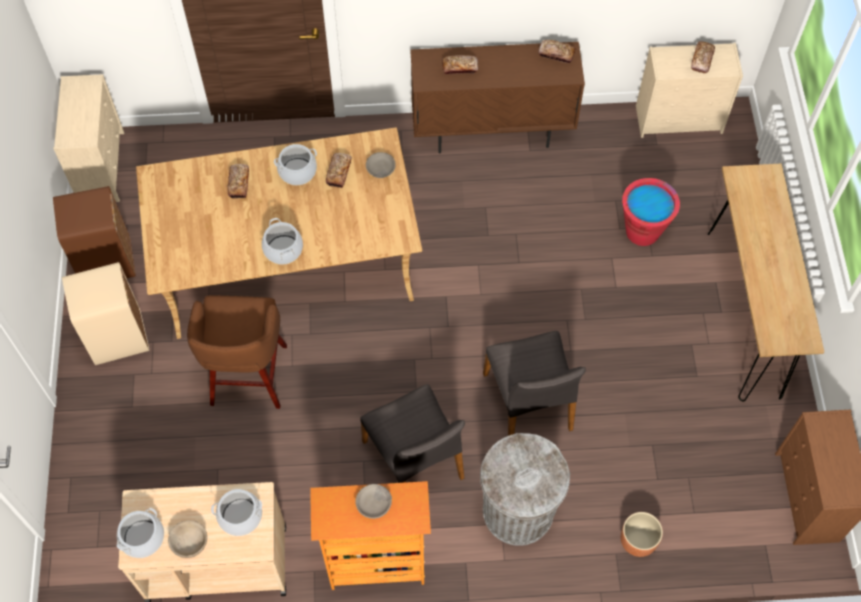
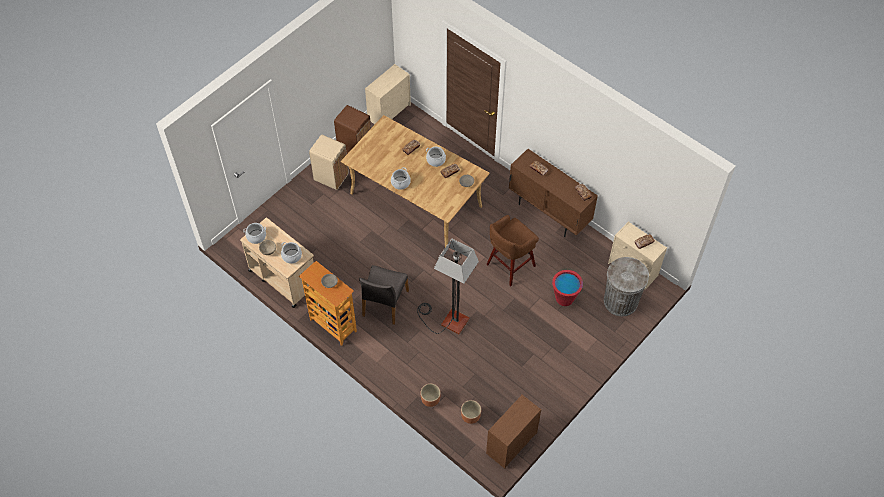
camera: 45 degrees right, 5 degrees down
(248, 378) = (359, 227): brown stool -> brown stool (509, 266)
(517, 511) = (400, 352): grey trash can -> grey trash can (620, 301)
(529, 402) = (447, 320): grey chair -> floor lamp
(716, 512) = (471, 416): none -> brown planter
(744, 312) = (569, 361): brown console table -> none

